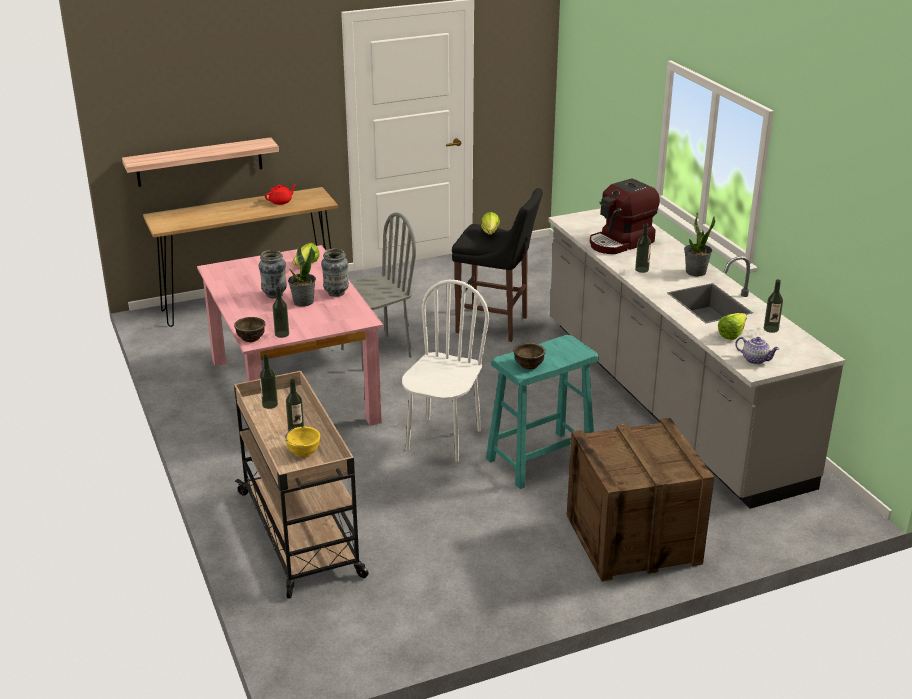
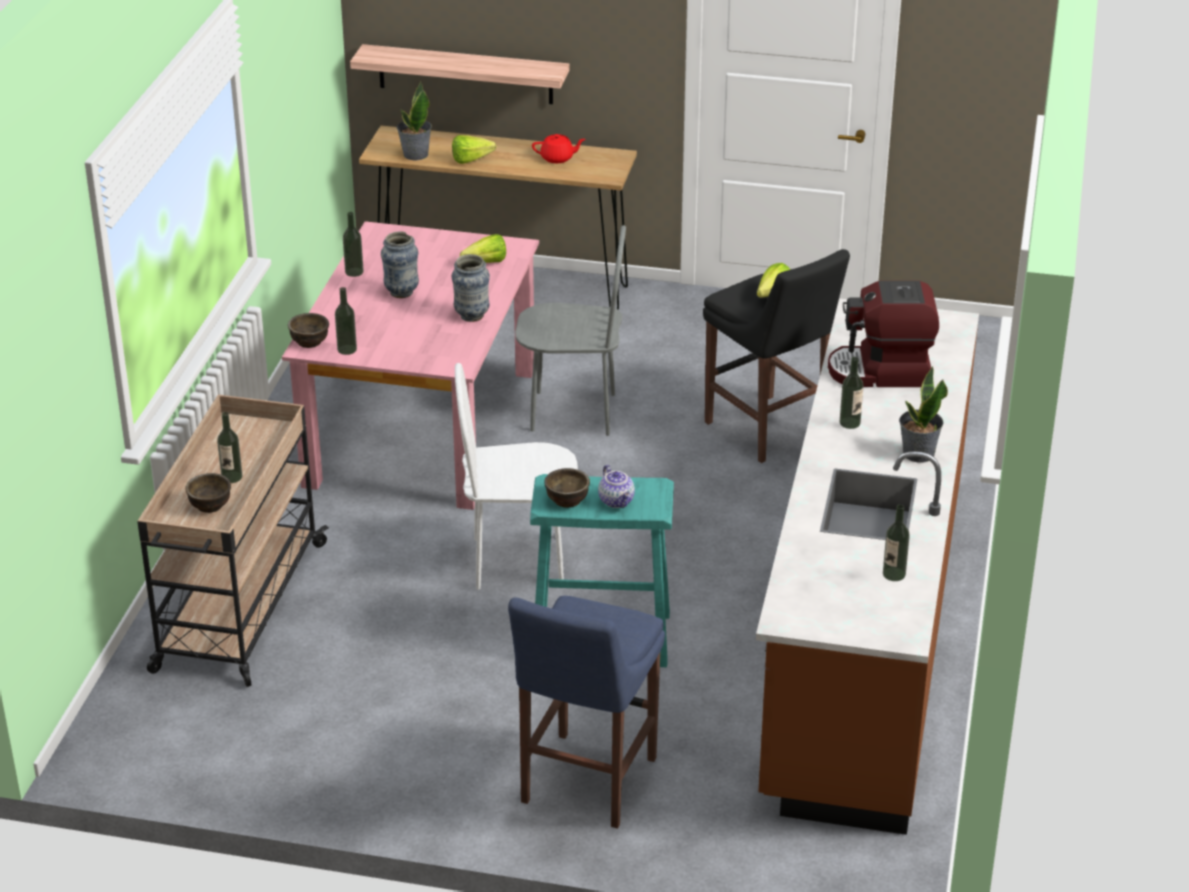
camera: 35 degrees right, 5 degrees up
(270, 404) = (242, 434): bottle -> bottle (354, 272)
(303, 302) = (421, 314): potted plant -> potted plant (415, 154)
(303, 451) = (210, 505): yellow bowl -> brown bowl
(443, 440) = (518, 561): white chair -> white chair turned 150 degrees counterclockwise
(633, 540) = (585, 784): crate -> blue stool
(667, 400) = (864, 629): grey counter -> brown counter
(734, 334) = (834, 561): lettuce -> lettuce (475, 160)
(755, 359) = (807, 607): teapot -> teapot (617, 501)

